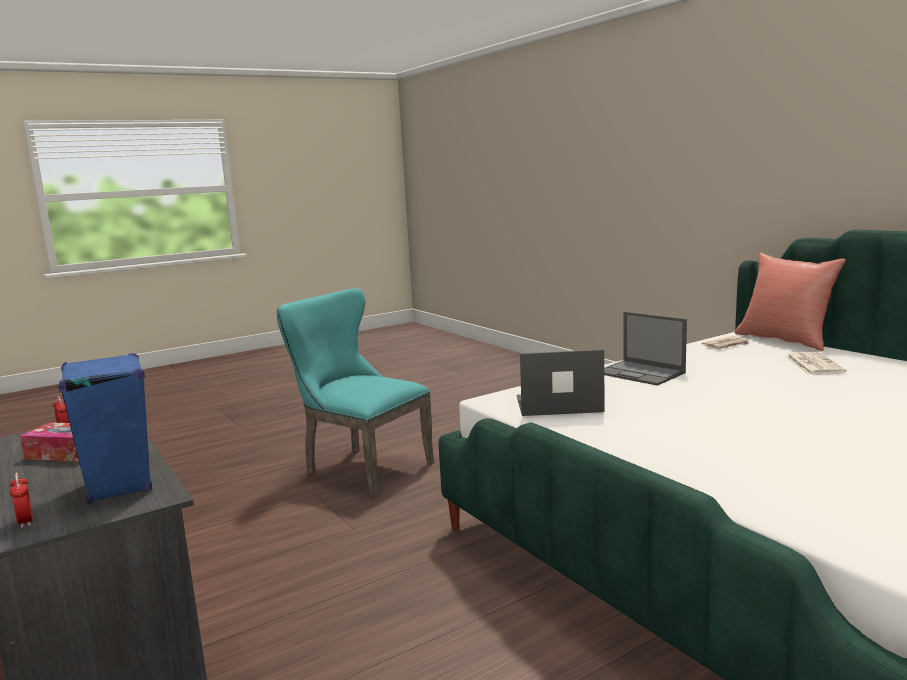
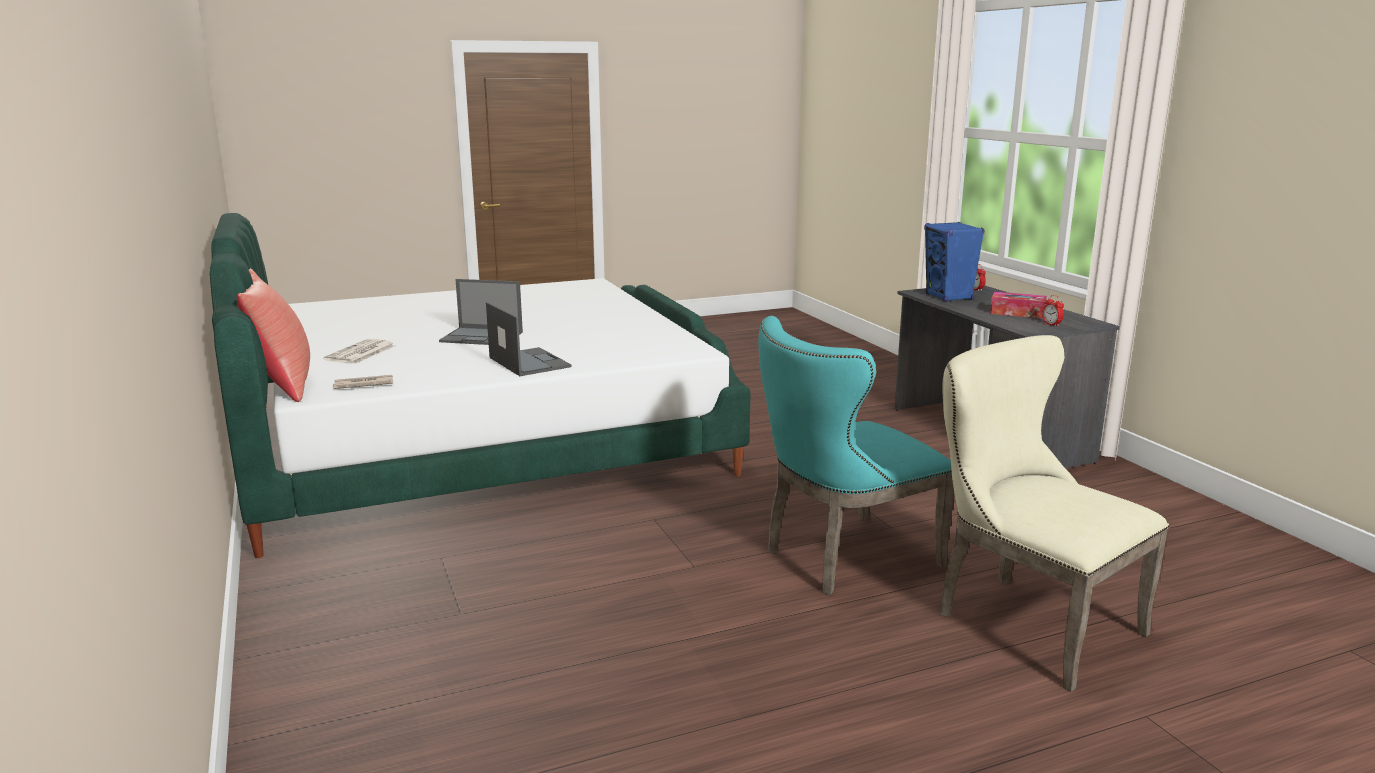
camera: 170 degrees left, 5 degrees up
(260, 450) = (1025, 621): none -> beige chair
(361, 468) = (842, 558): turquoise chair -> turquoise chair turned 105 degrees clockwise
(557, 404) = (647, 343): laptop -> laptop (483, 337)

